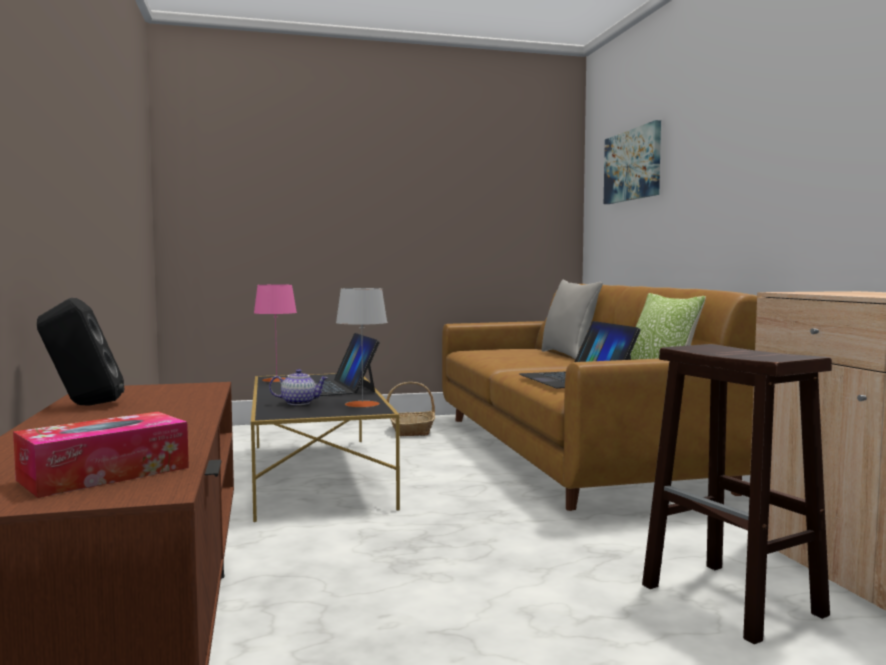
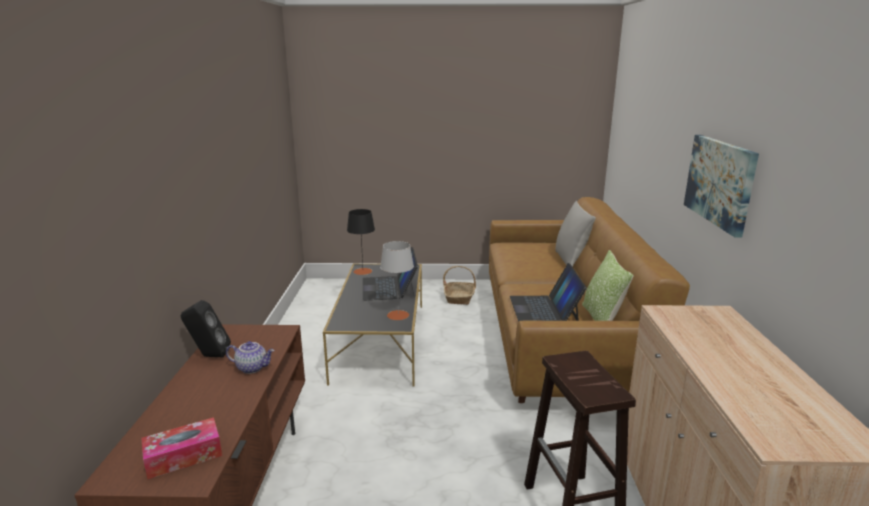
camera: 15 degrees right, 15 degrees up
(276, 380) = (362, 271): pink table lamp -> black table lamp
(299, 403) = (361, 308): teapot -> teapot (252, 368)
(633, 165) = (637, 119): picture -> picture (720, 182)

